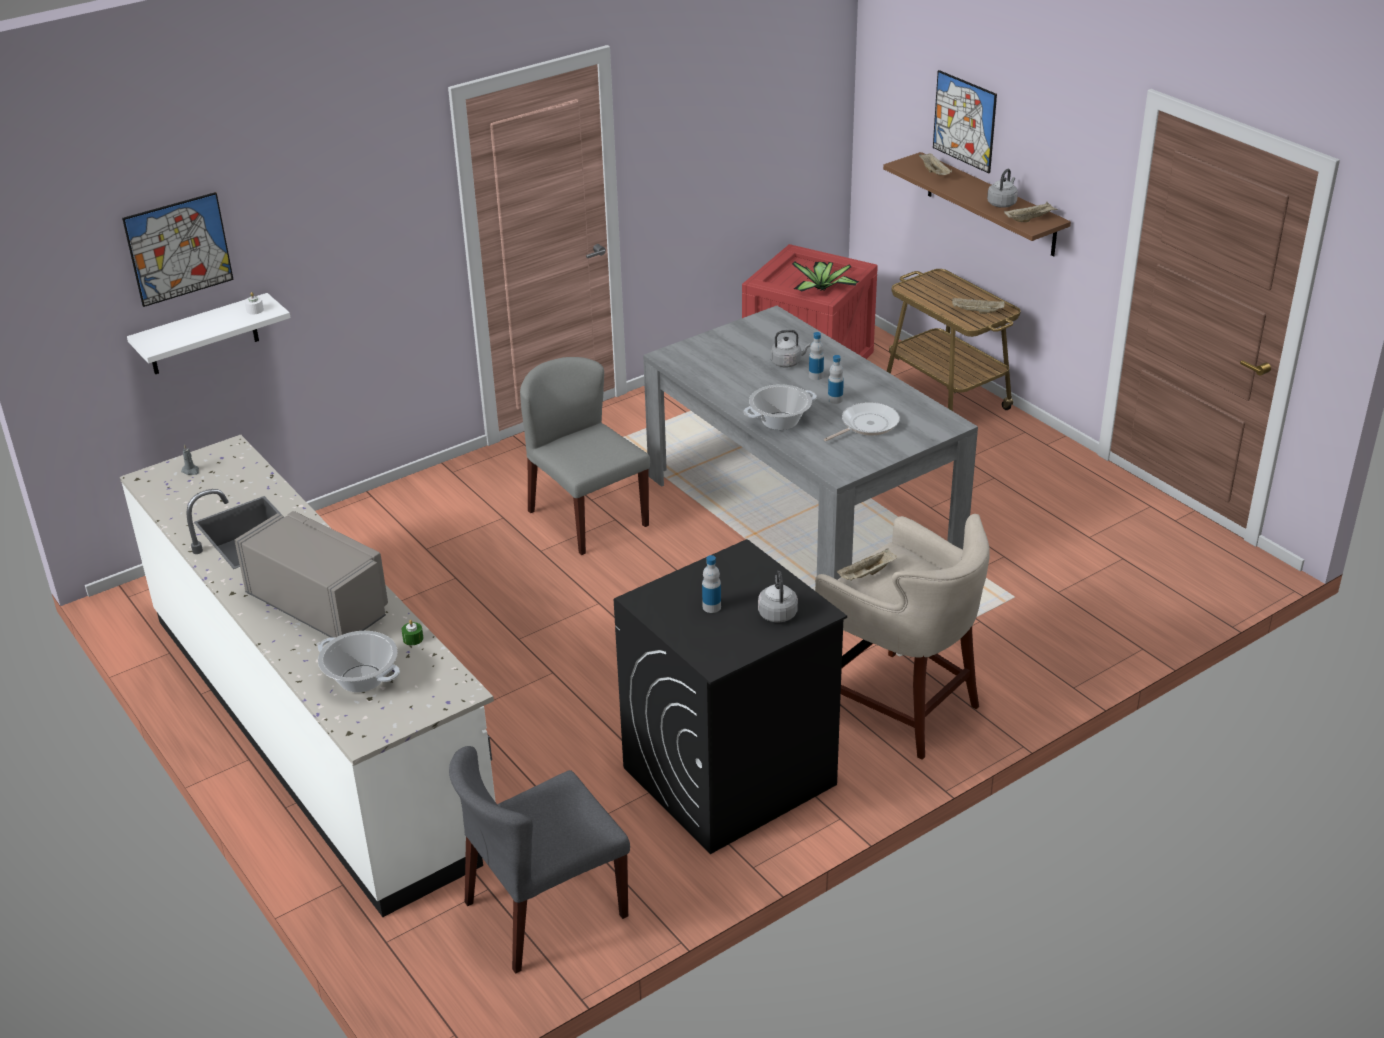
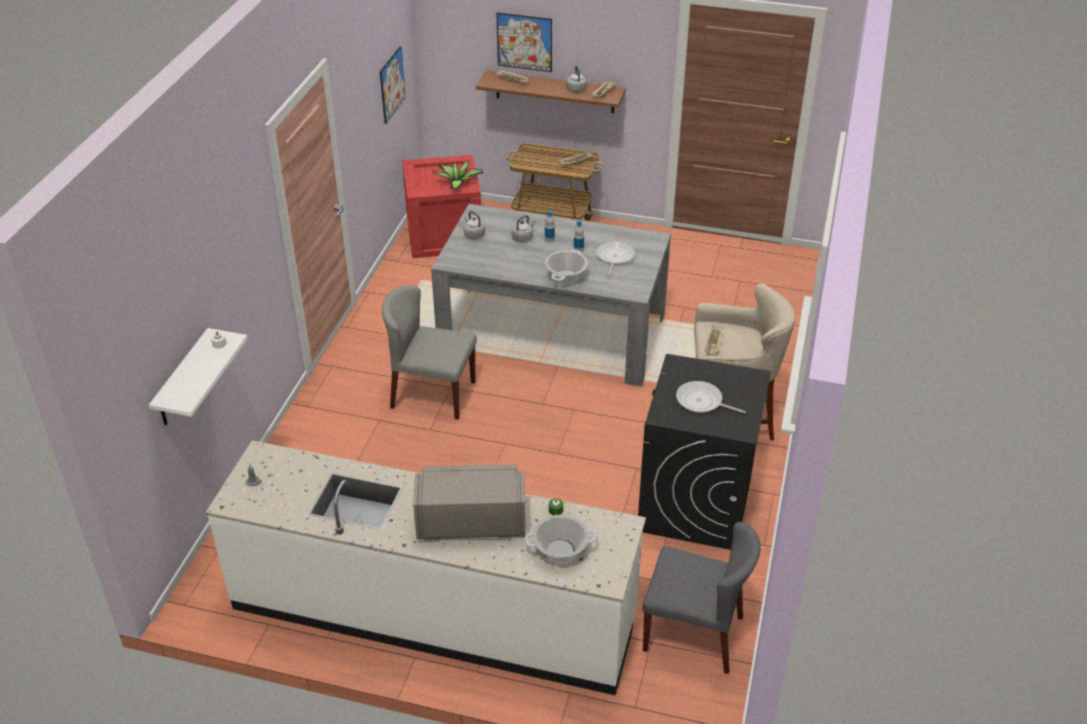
camera: 40 degrees left, 5 degrees up
(179, 249) = (164, 320): picture -> picture (392, 84)
(545, 910) = (694, 634): grey chair -> grey chair turned 90 degrees counterclockwise
(711, 607) = (701, 402): bottle -> frying pan
(777, 613) = (737, 387): grey kettle -> grey kettle (473, 234)

